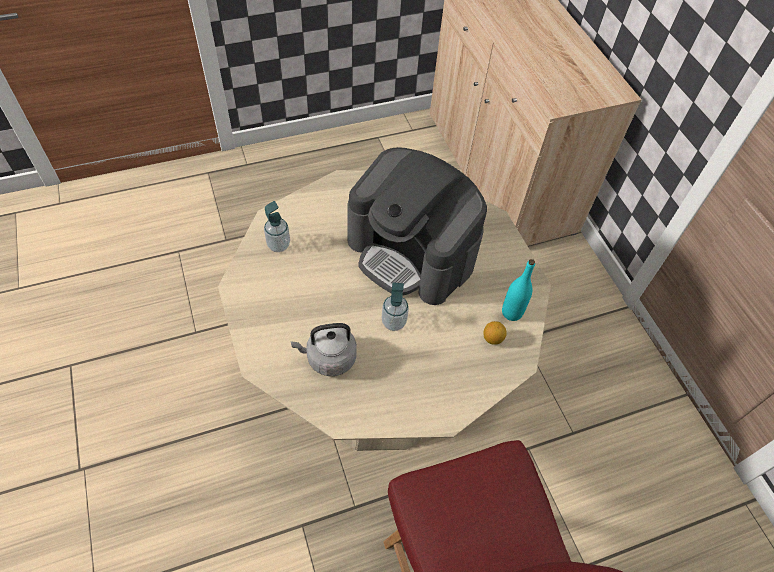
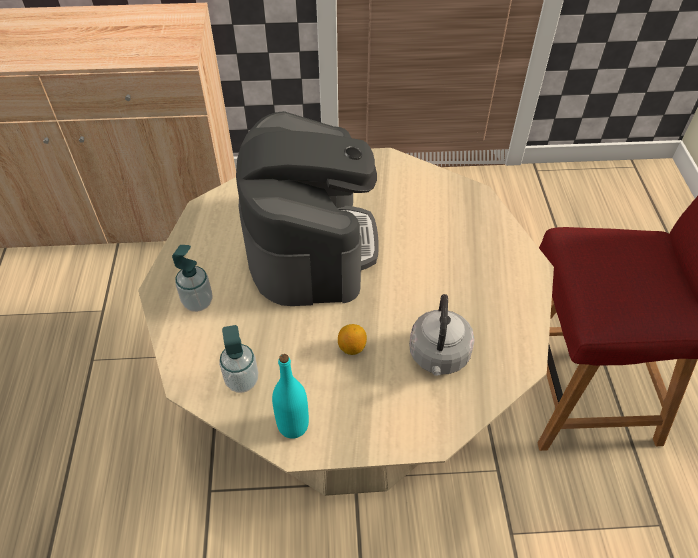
camera: 70 degrees left, 5 degrees down
(393, 322) = (403, 283): soap dispenser -> soap dispenser (198, 302)
(412, 253) = (310, 244): coffee machine -> coffee machine turned 60 degrees counterclockwise
(492, 338) = (444, 206): lemon -> lemon (352, 347)
(511, 312) = (417, 184): turquoise bottle -> turquoise bottle (293, 425)

